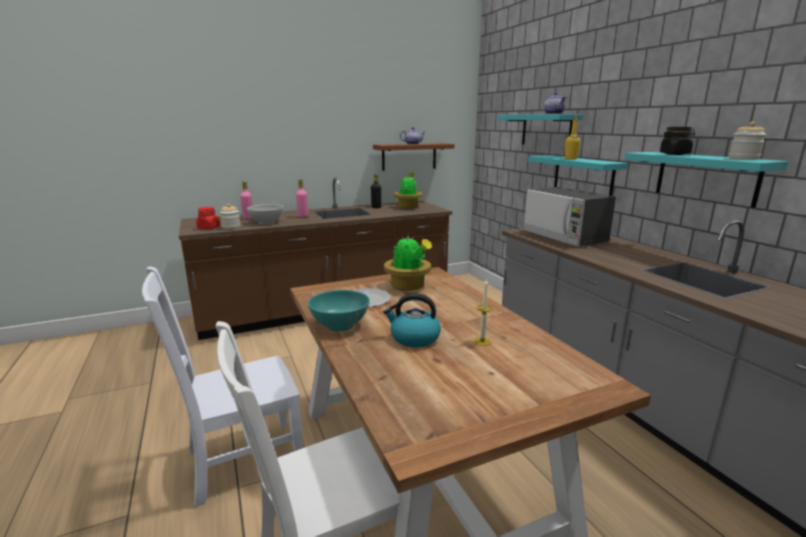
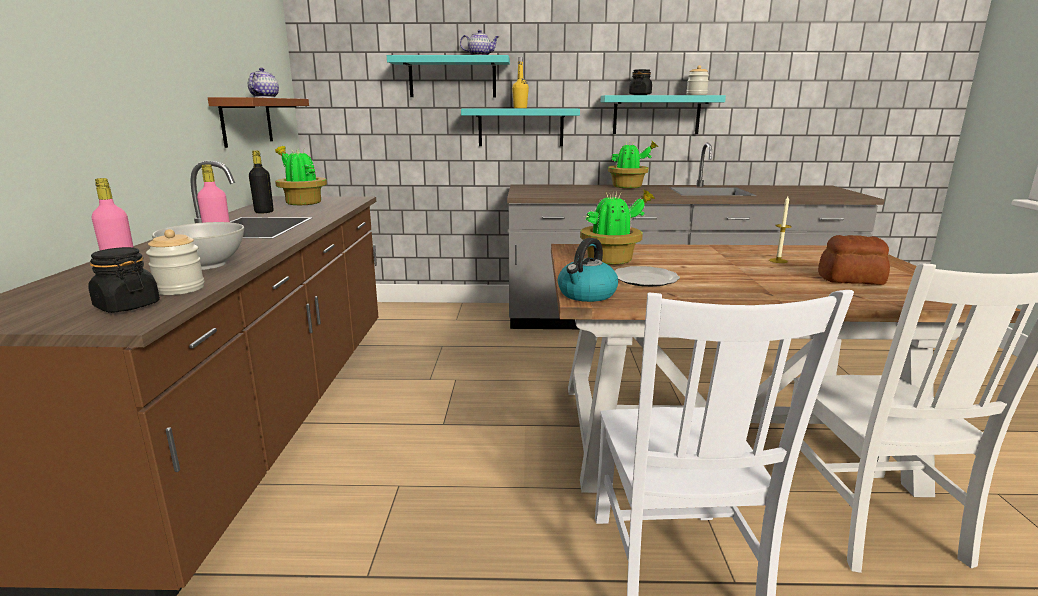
camera: 65 degrees left, 0 degrees up
(208, 227) = (127, 306): red jar -> black jar
(339, 325) = (722, 296): turquoise bowl -> none
(414, 338) = (767, 277): kettle -> kettle (586, 294)
(442, 376) = (851, 280): none -> bread
(564, 237) = (564, 191): microwave -> none
(640, 250) = (628, 187): none -> potted plant

